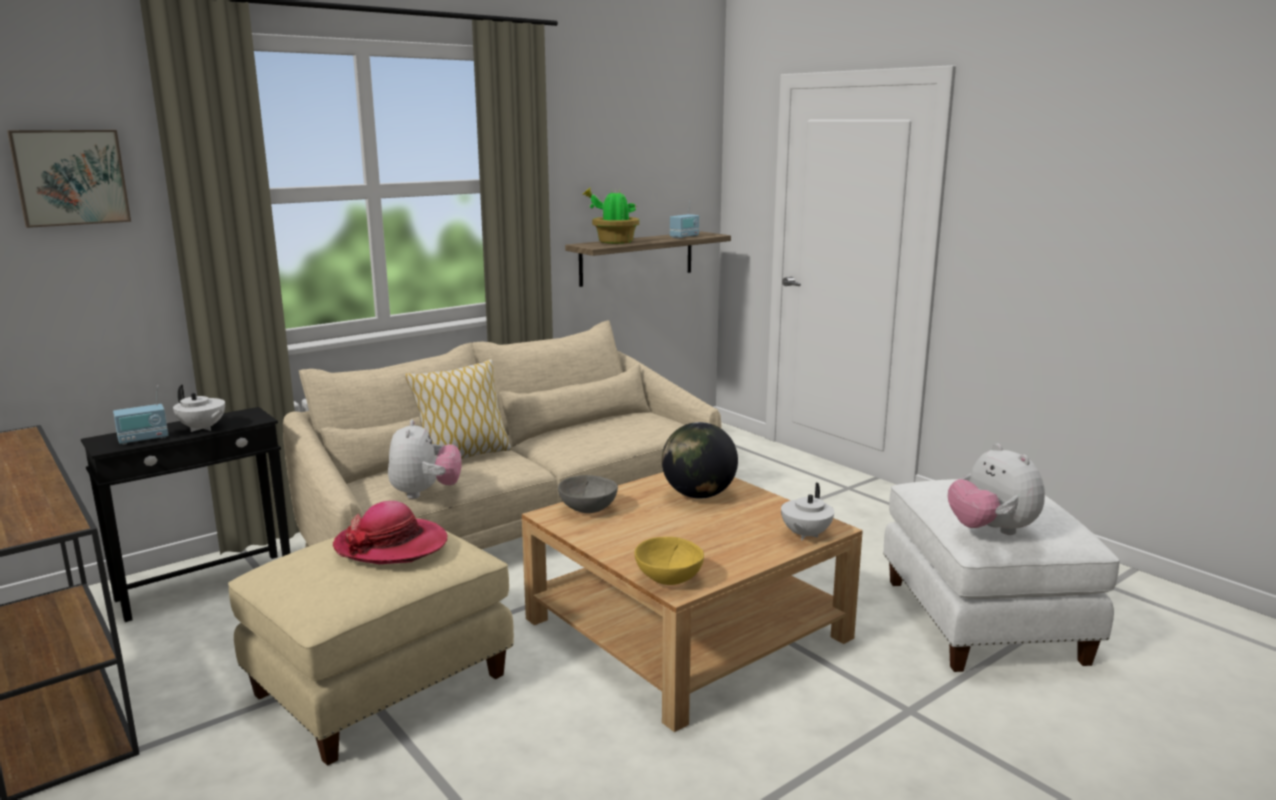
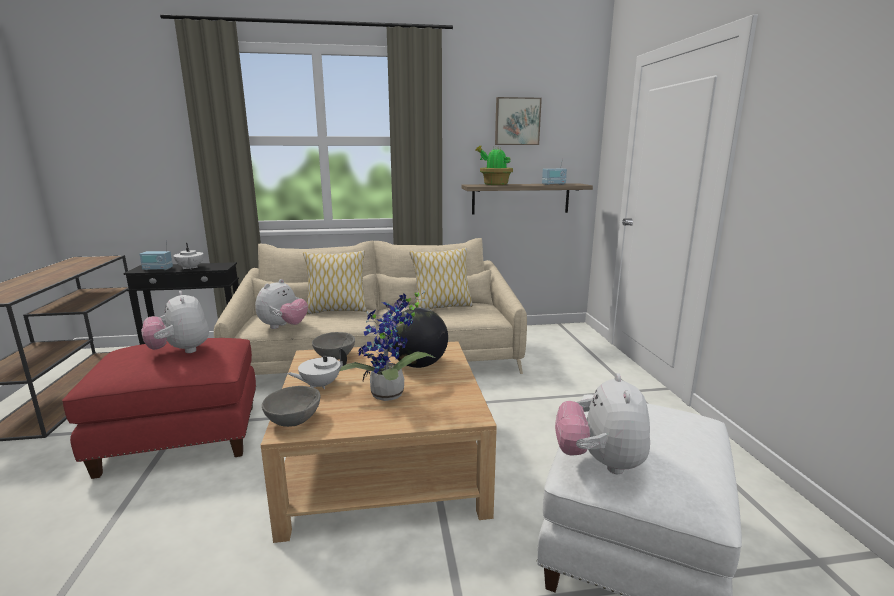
camera: 30 degrees right, 0 degrees up
(70, 177) = (148, 125): picture -> picture (517, 121)
(380, 683) = (183, 437): beige ottoman -> red ottoman
(391, 545) = (180, 351): hat -> plush toy
(599, 426) = (442, 307): none -> pillow
(668, 578) = (294, 420): yellow bowl -> grey bowl
(724, 532) = (390, 396): none -> potted plant
(805, 535) = (442, 416): white teapot -> white teapot (320, 385)

